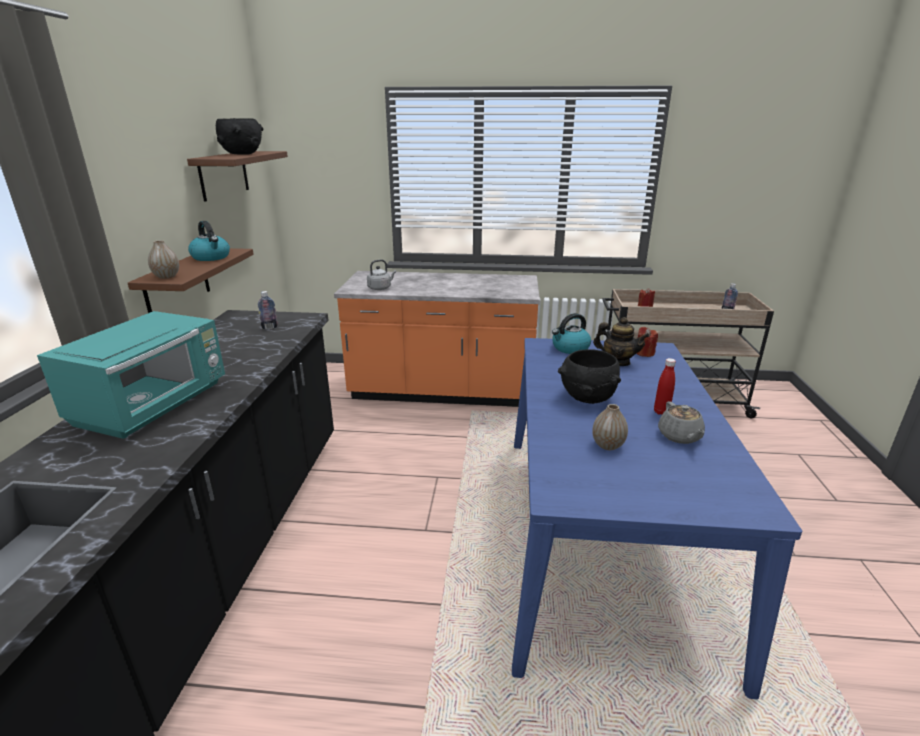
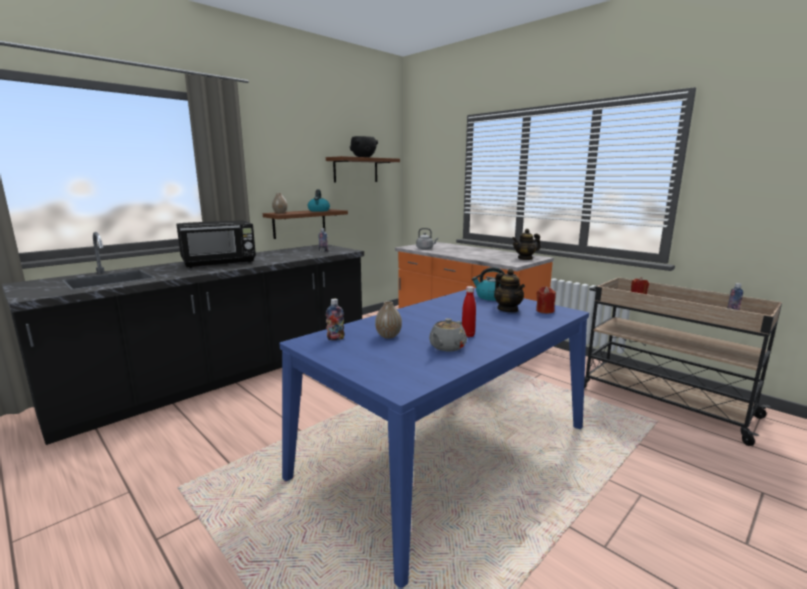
camera: 40 degrees right, 10 degrees down
(154, 405) = (220, 263): turquoise microwave -> black microwave
(518, 283) = (525, 258): none -> teapot
(573, 475) = (335, 338): none -> bottle
(588, 398) = (436, 317): black bowl -> none

